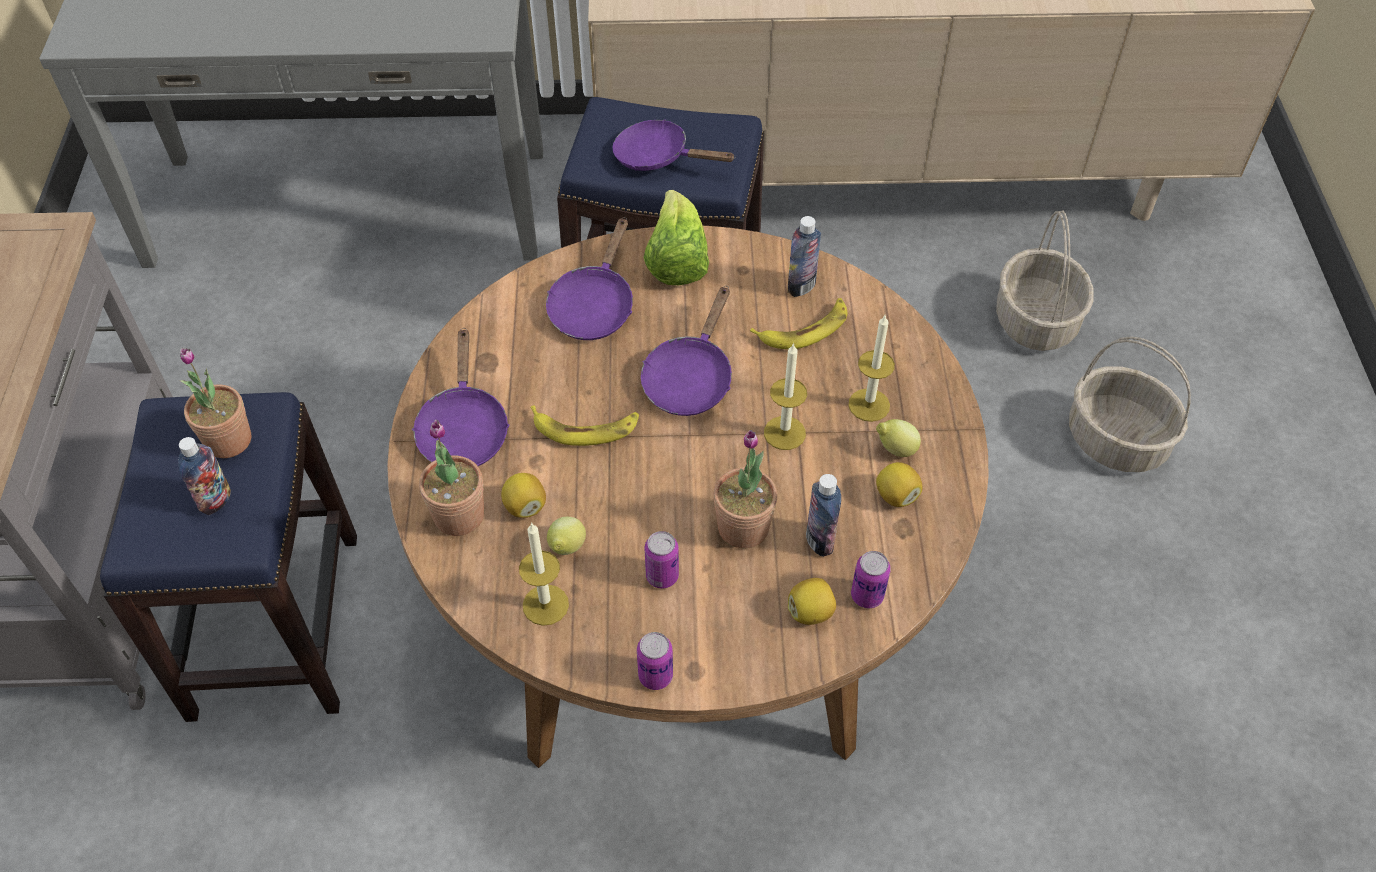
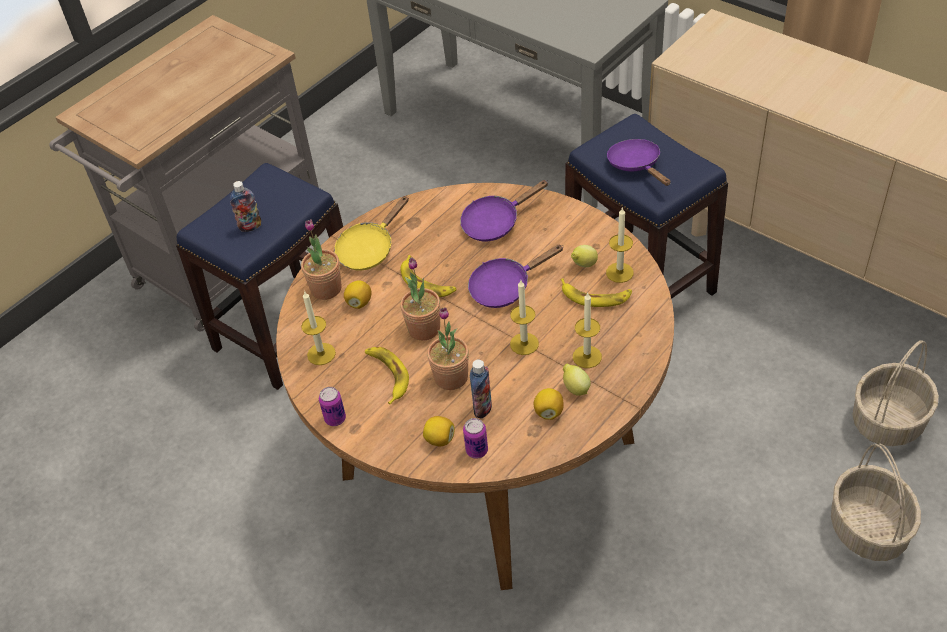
camera: 45 degrees right, 5 degrees down
(228, 440) = (281, 201): potted plant -> potted plant (424, 328)
(463, 429) = (369, 249): purple frying pan -> yellow frying pan
(566, 548) = (357, 334): lemon -> lemon (583, 265)
(662, 576) = (387, 375): can -> banana
(676, 261) = (564, 222): lettuce -> none
(801, 286) = (619, 272): bottle -> candle

